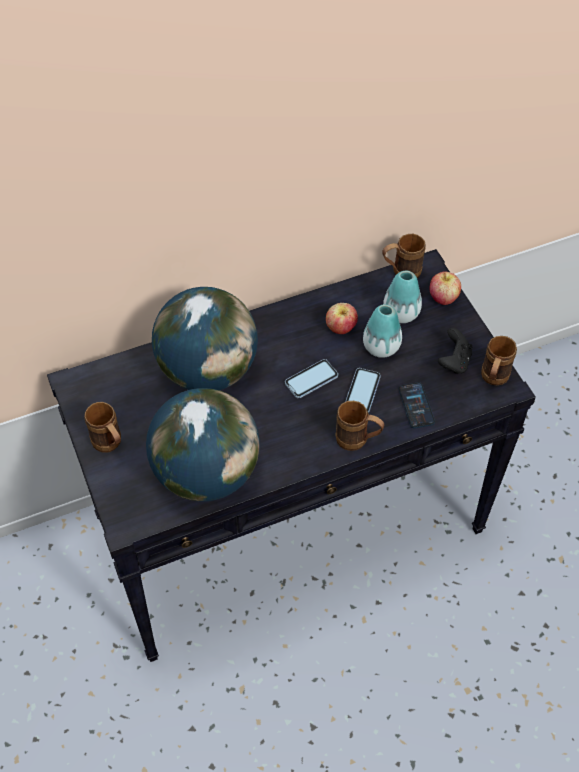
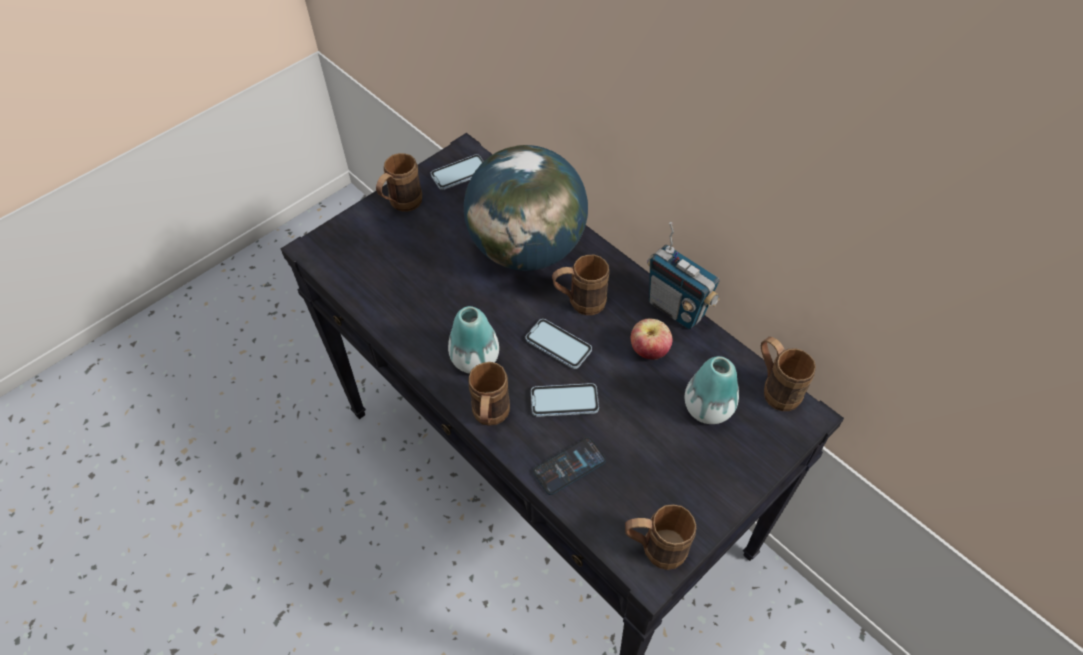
camera: 70 degrees right, 0 degrees up
(96, 392) = (460, 173): none -> phone
(205, 474) = (394, 290): globe -> none
(278, 355) = (579, 303): none -> brown mug
(311, 299) = (676, 308): none -> radio
(381, 347) = (642, 401): vase -> vase (475, 359)
(443, 298) = (762, 449): apple -> none
(454, 362) = (661, 492): black game controller -> none

